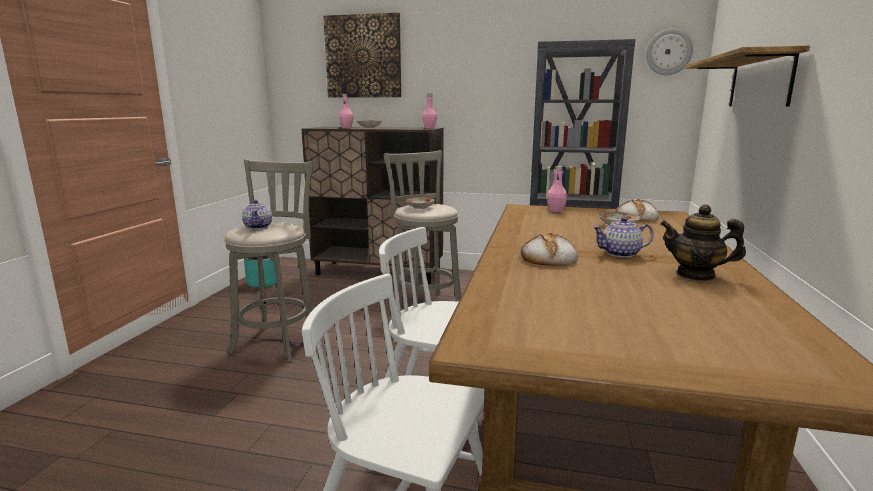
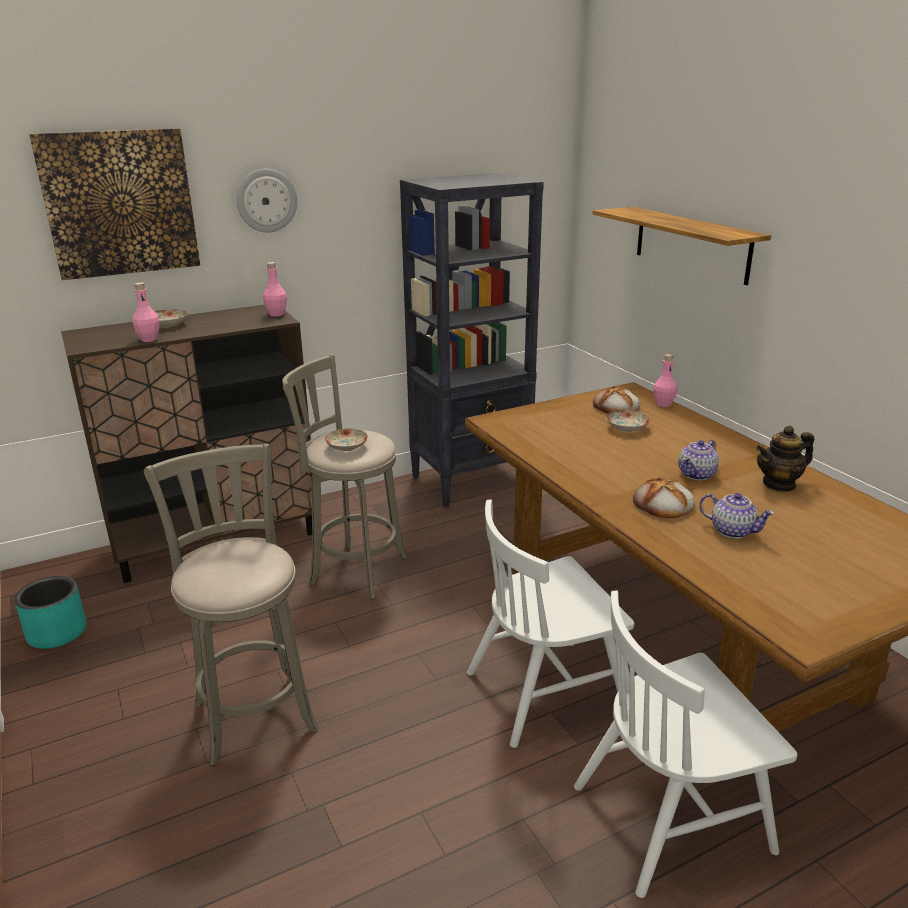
camera: 40 degrees left, 10 degrees up
(258, 227) = (222, 567): teapot -> teapot (732, 530)
(556, 210) = (534, 416): pink bottle -> pink bottle (663, 404)
(668, 52) = (538, 176): wall clock -> wall clock (266, 200)

